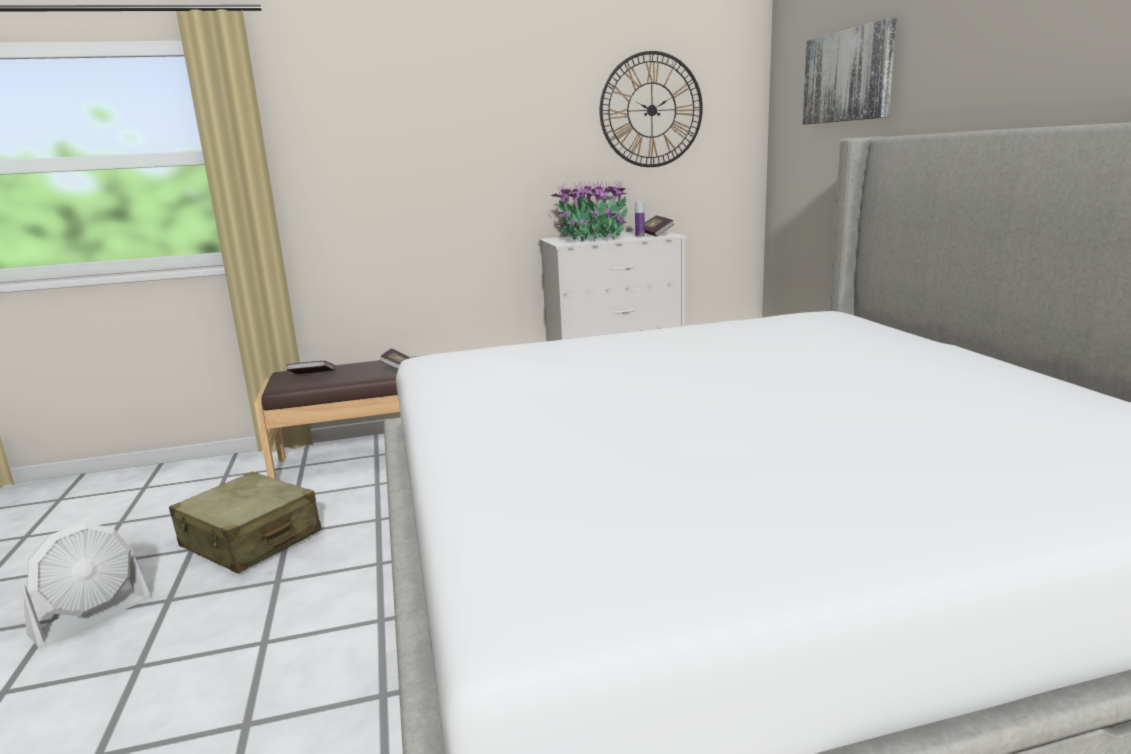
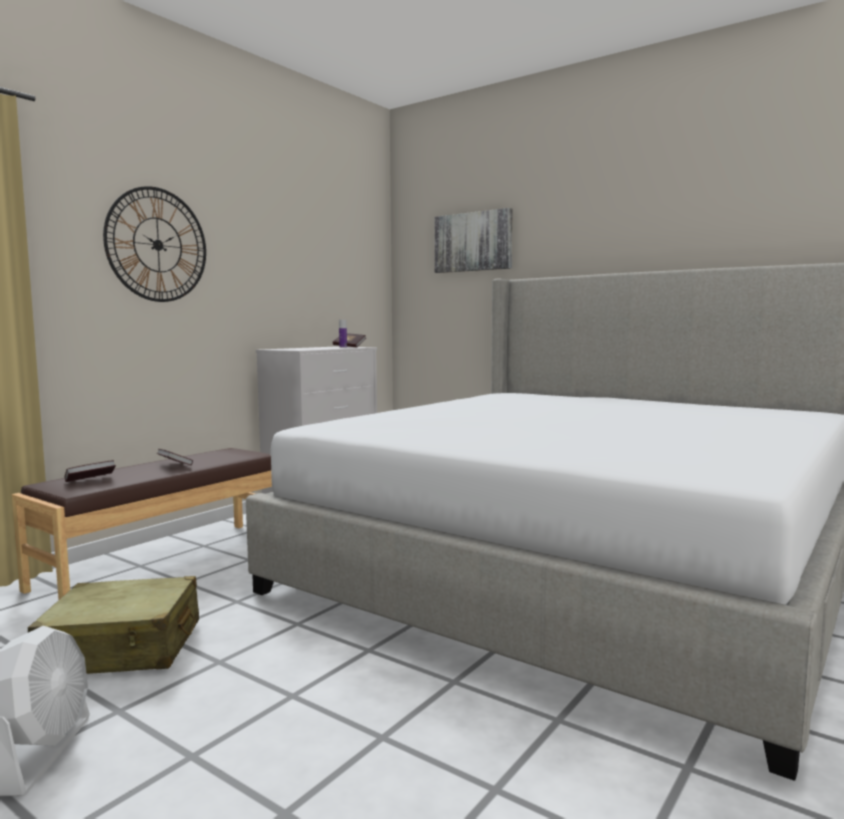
camera: 40 degrees left, 10 degrees down
(593, 238) = (307, 348): potted plant -> none
(651, 110) = (327, 252): wall clock -> wall clock (157, 245)

